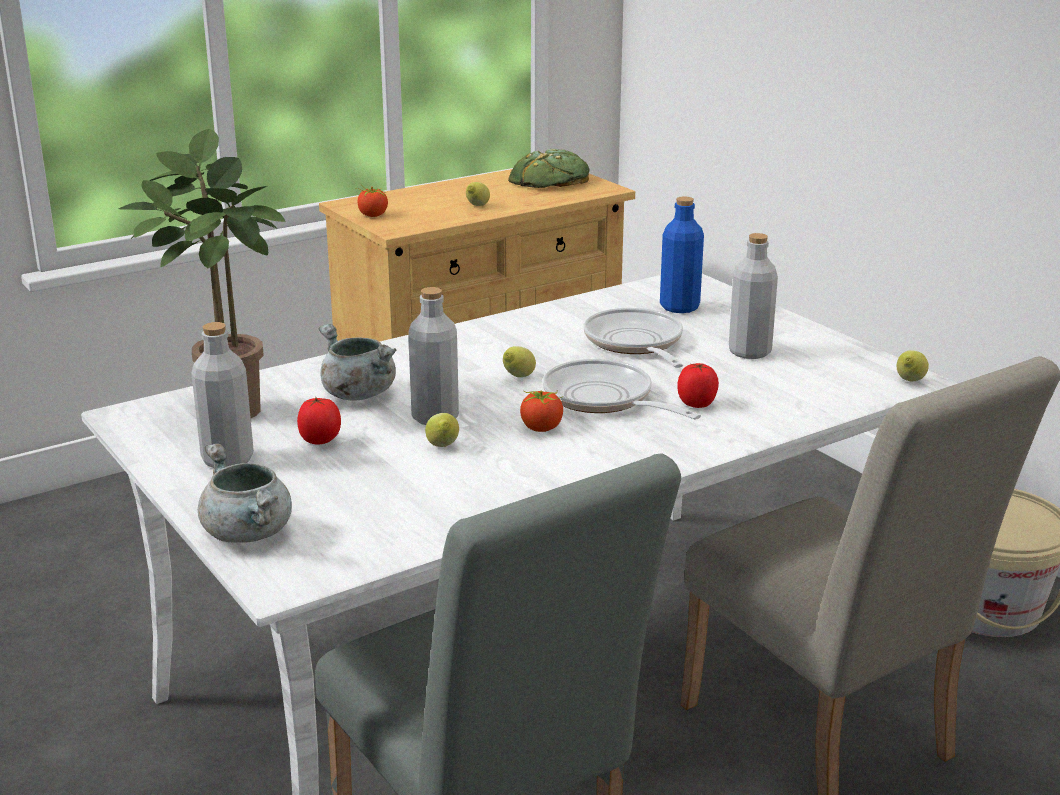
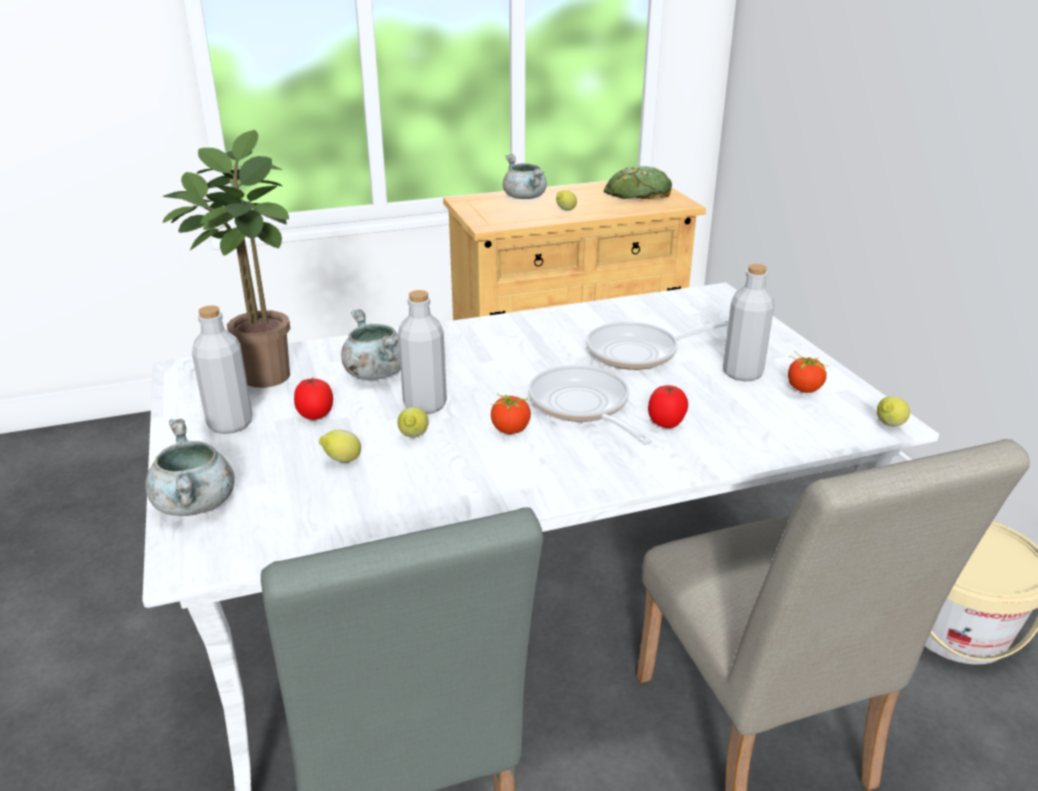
camera: 15 degrees right, 5 degrees up
(372, 215) = (477, 211): tomato -> tomato (803, 389)
(420, 195) = (525, 197): none -> grey cooking pot
(518, 377) = (518, 374): lemon -> lemon (342, 461)
(635, 344) = (640, 352): frying pan -> frying pan turned 105 degrees counterclockwise
(679, 307) = (698, 320): blue bottle -> none

